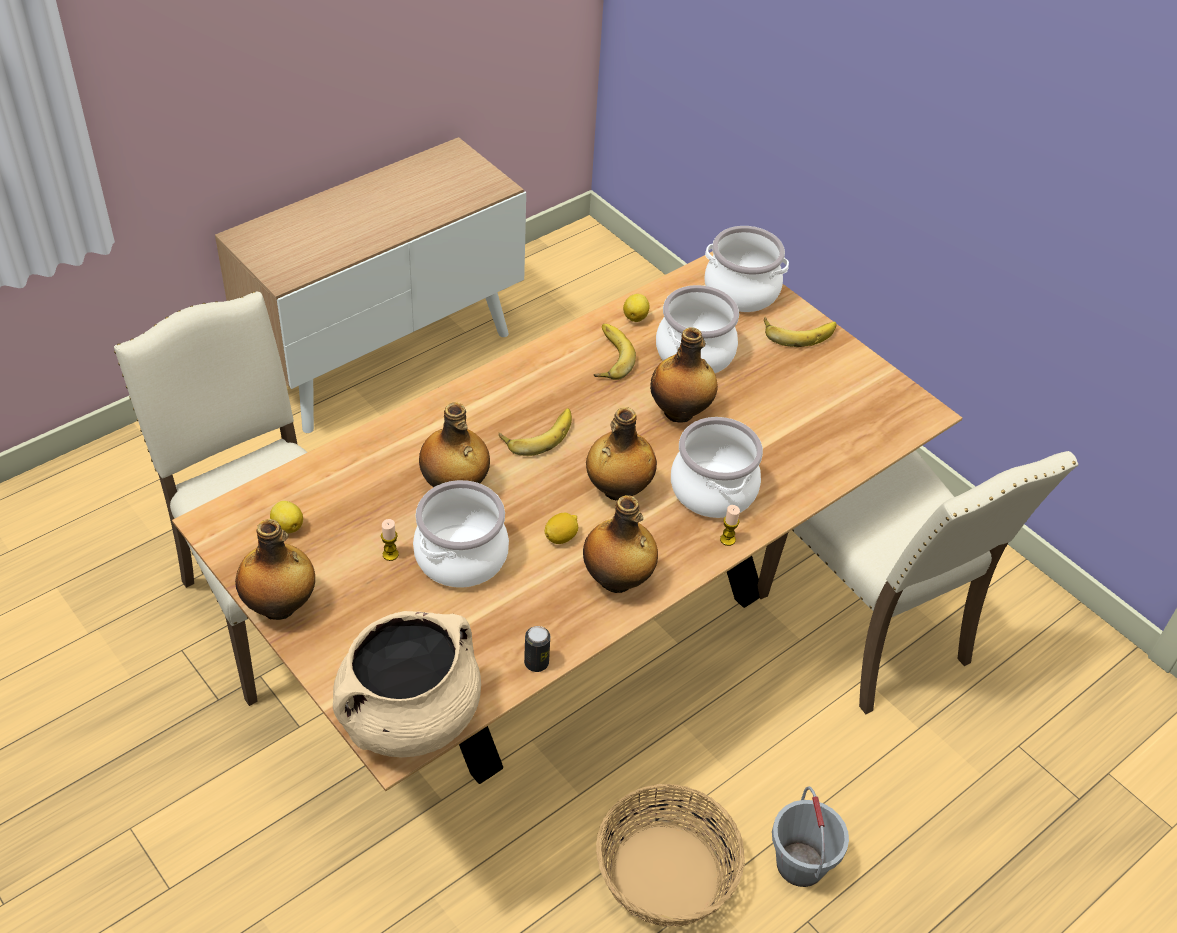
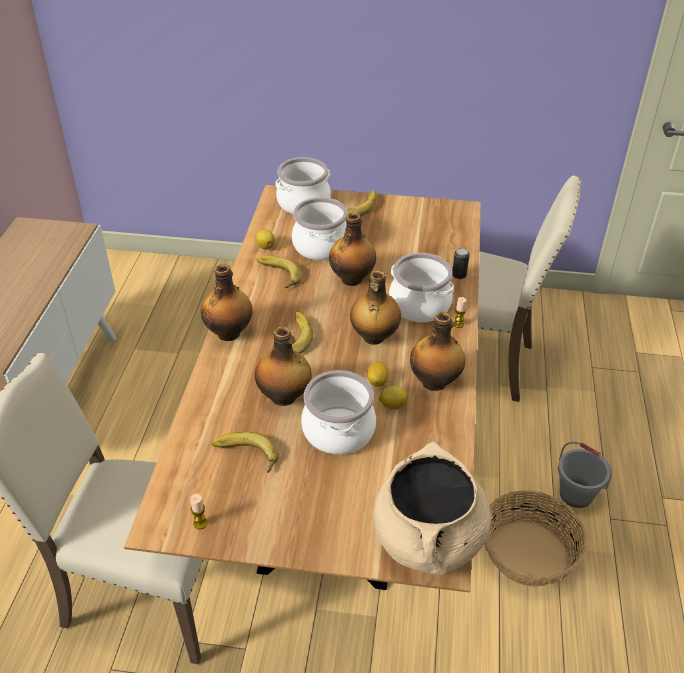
camera: 40 degrees left, 5 degrees down
(280, 606) = (270, 541): bottle -> bottle (229, 333)
(287, 526) = (210, 491): lemon -> lemon (392, 405)
(352, 517) = (245, 456): none -> banana
(390, 554) = (296, 460): candle -> candle (200, 523)
(536, 663) = (453, 455): can -> can (459, 275)

